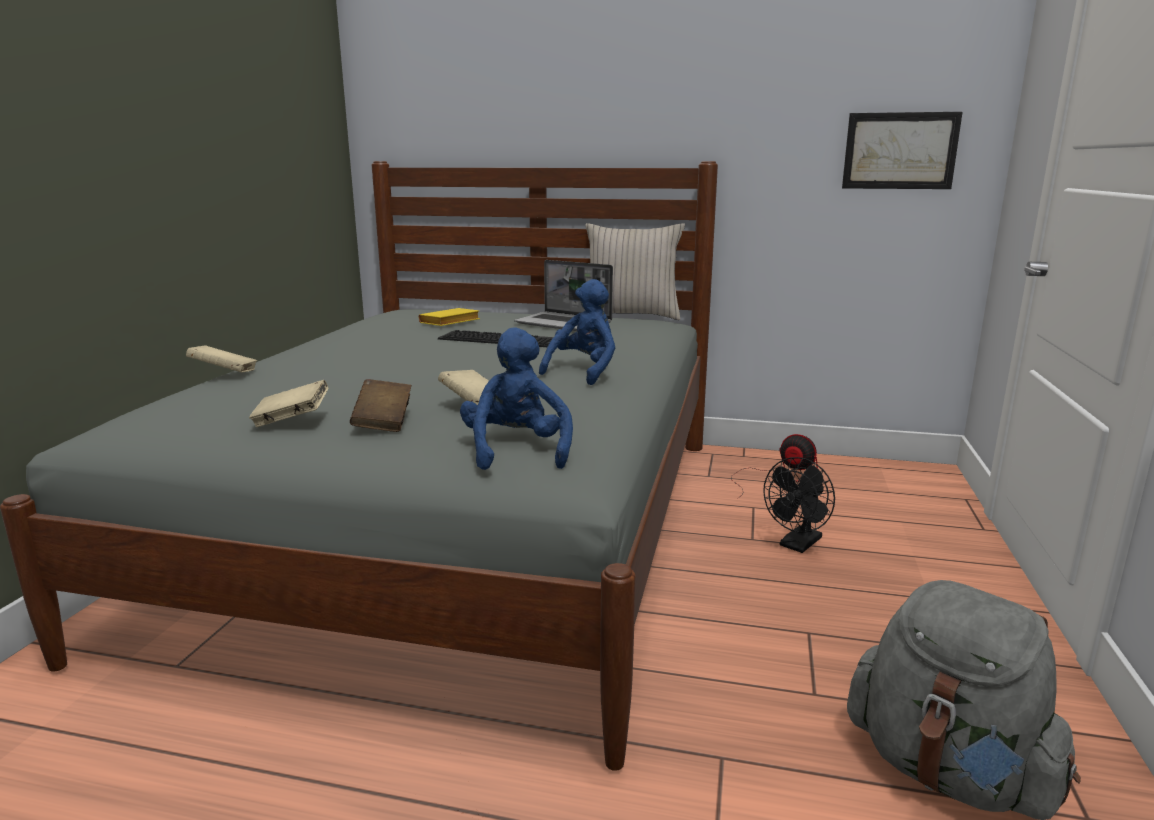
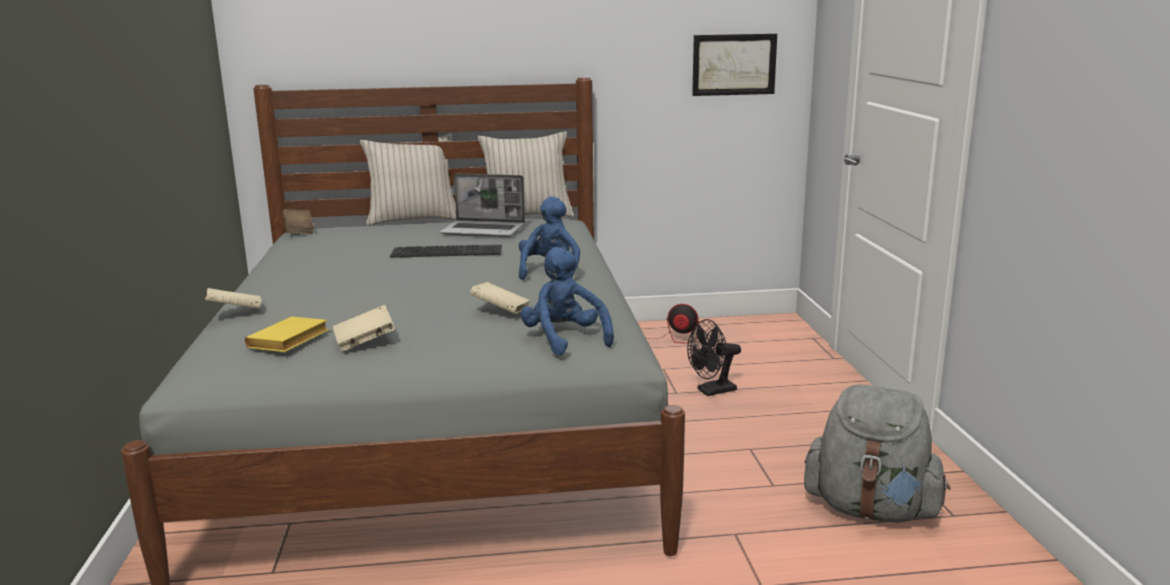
camera: 20 degrees left, 0 degrees up
(383, 422) = (442, 333): brown book -> brown book (299, 231)
(449, 323) = (378, 240): yellow book -> yellow book (288, 342)
(513, 309) = (413, 220): none -> beige pillow
(797, 545) = (711, 391): black fan -> black fan turned 45 degrees clockwise

